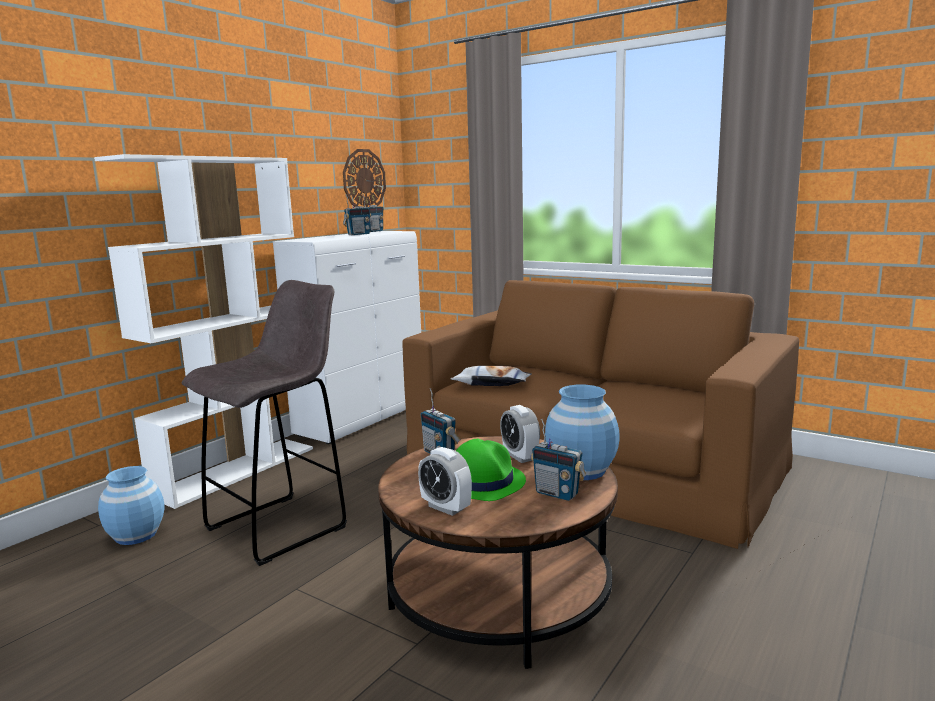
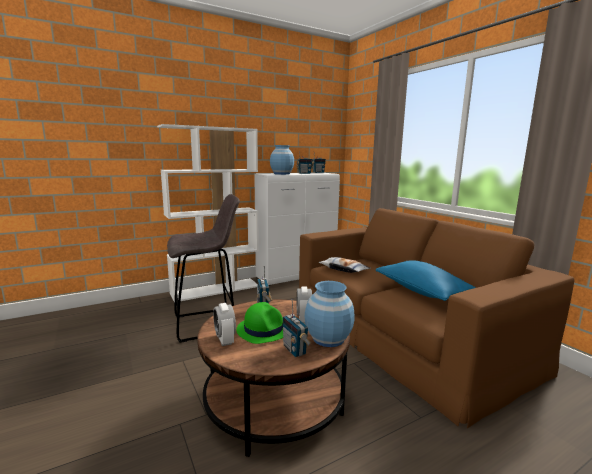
camera: 25 degrees right, 0 degrees up
(136, 535) = (148, 311): blue vase -> blue vase (282, 174)
(364, 180) = (317, 143): wall clock -> none
(627, 391) = (422, 291): none -> blue pillow

